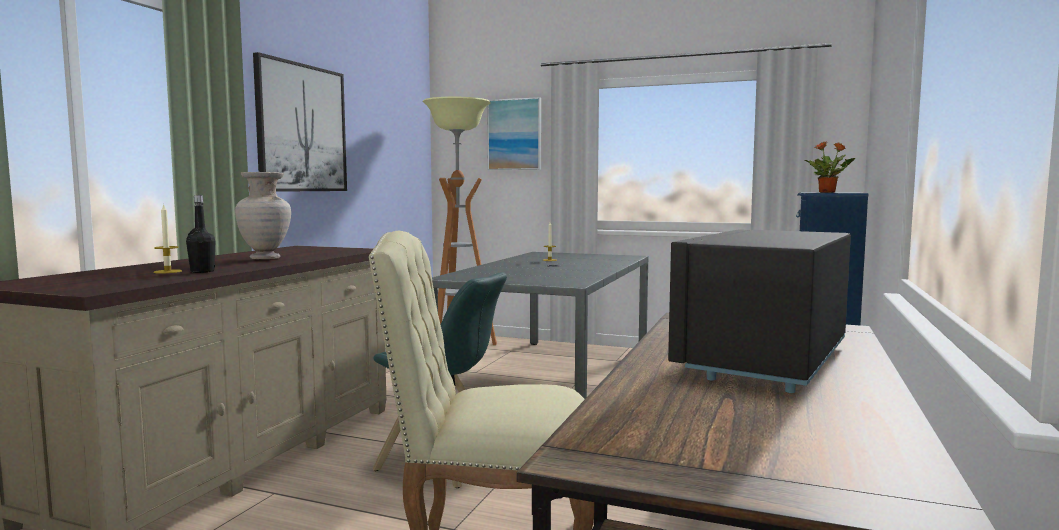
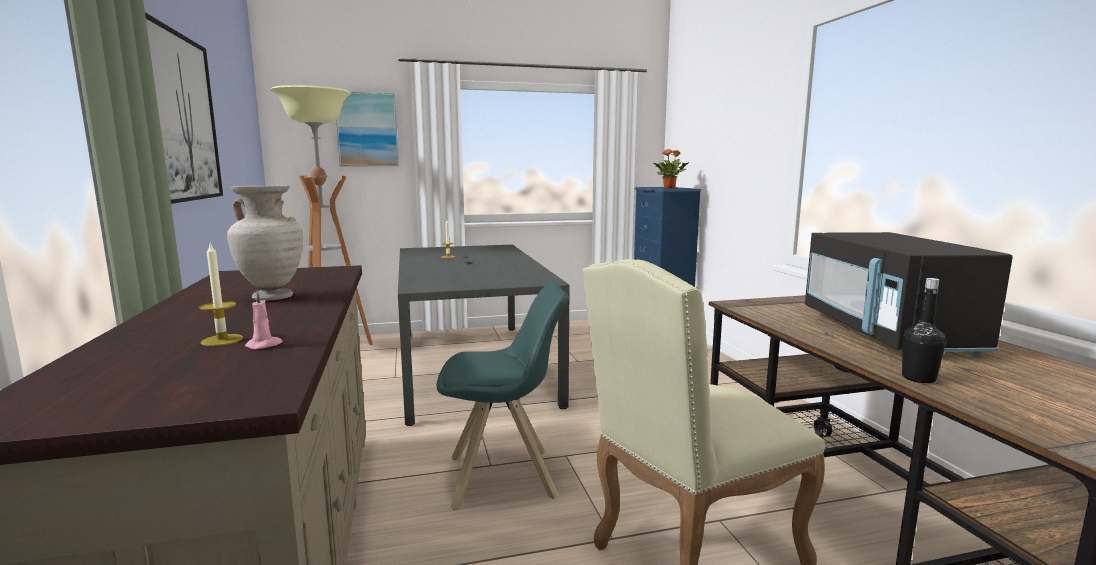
camera: 35 degrees left, 5 degrees up
(174, 275) = (265, 345): none -> pink candle
(202, 271) = (276, 331): black bottle -> black bottle (918, 378)

